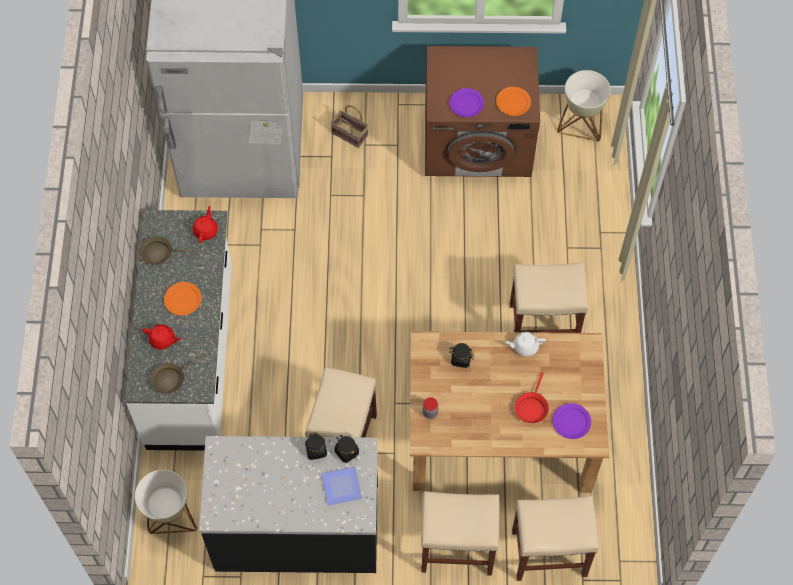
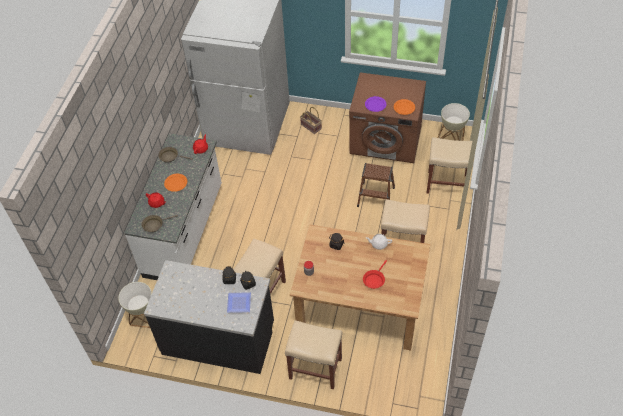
camera: 15 degrees right, 10 degrees down
(484, 245) = (376, 196): none -> brown step ladder
(548, 553) = (373, 382): beige stool -> beige stool (446, 184)
(571, 422) = (398, 293): purple plate -> none

